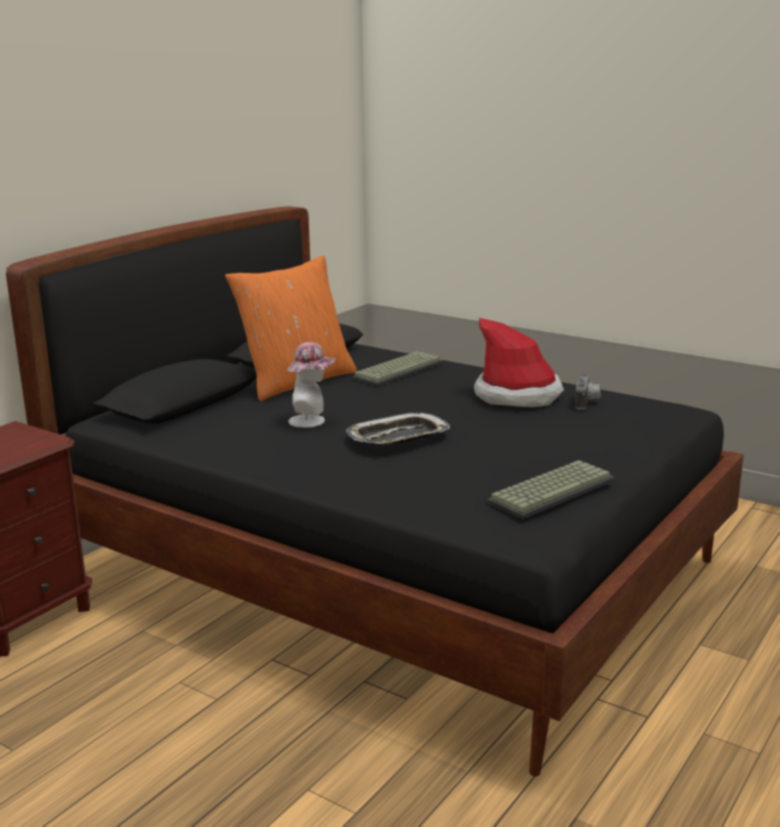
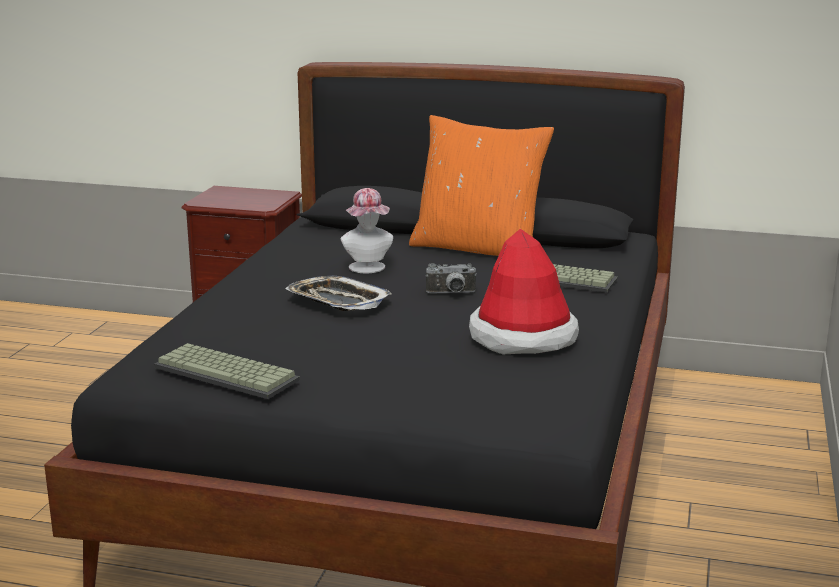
camera: 70 degrees right, 0 degrees up
(587, 403) = (531, 373): camera -> camera (451, 293)

